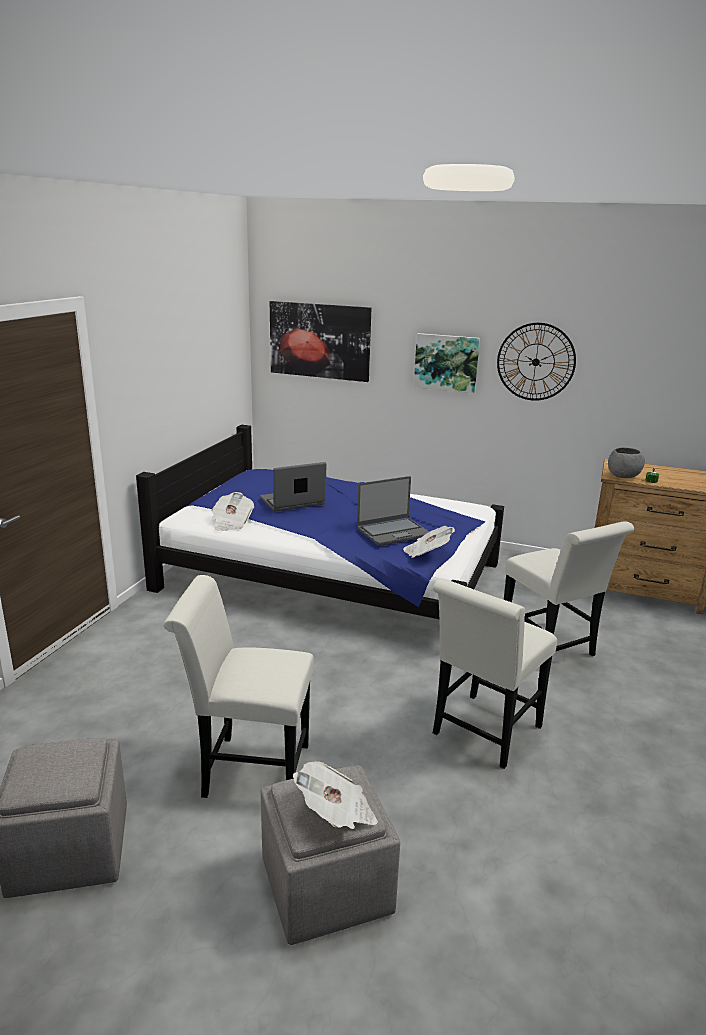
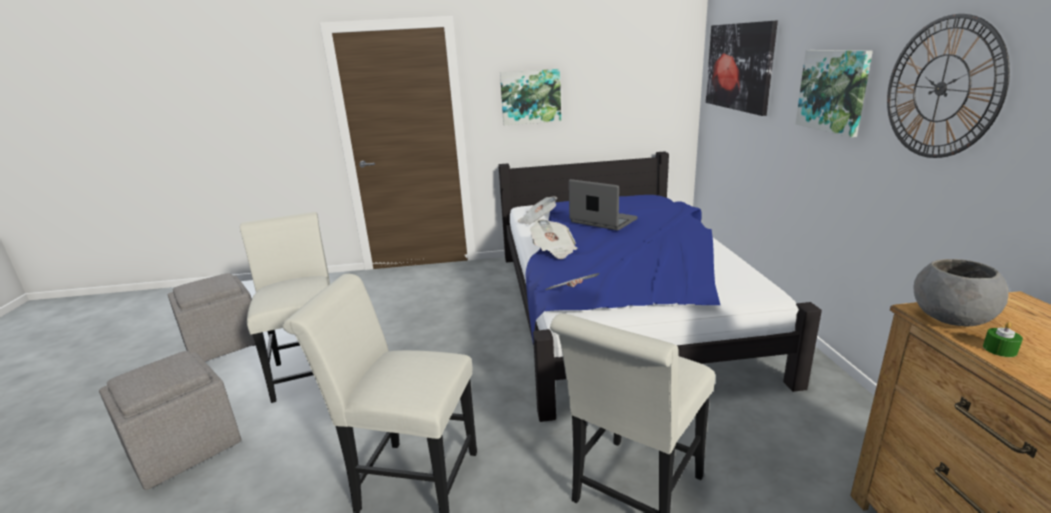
camera: 65 degrees right, 0 degrees up
(150, 387) = (530, 97): none -> picture
(336, 813) = (141, 382): newspaper -> newspaper (554, 250)
(393, 532) = (598, 269): laptop -> none

